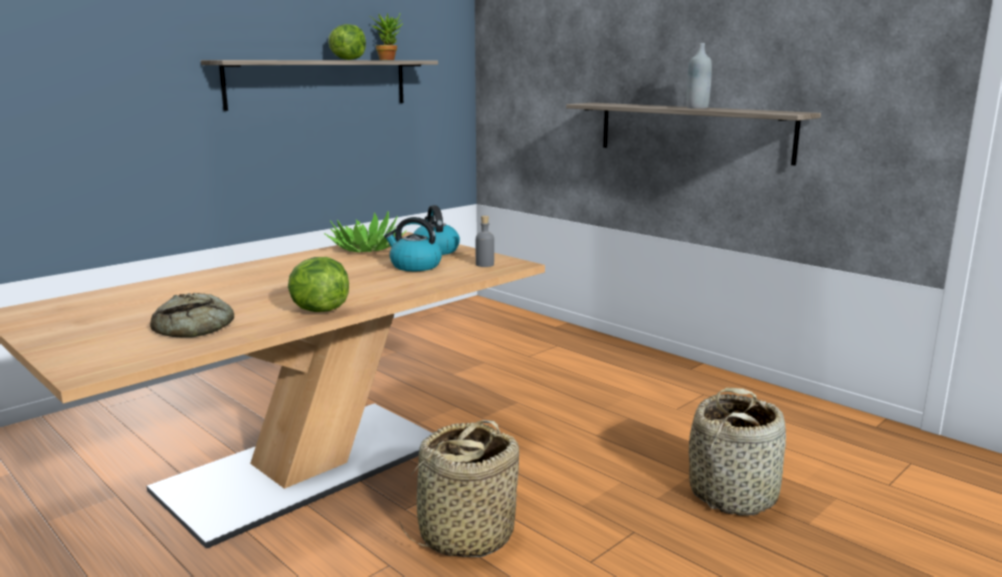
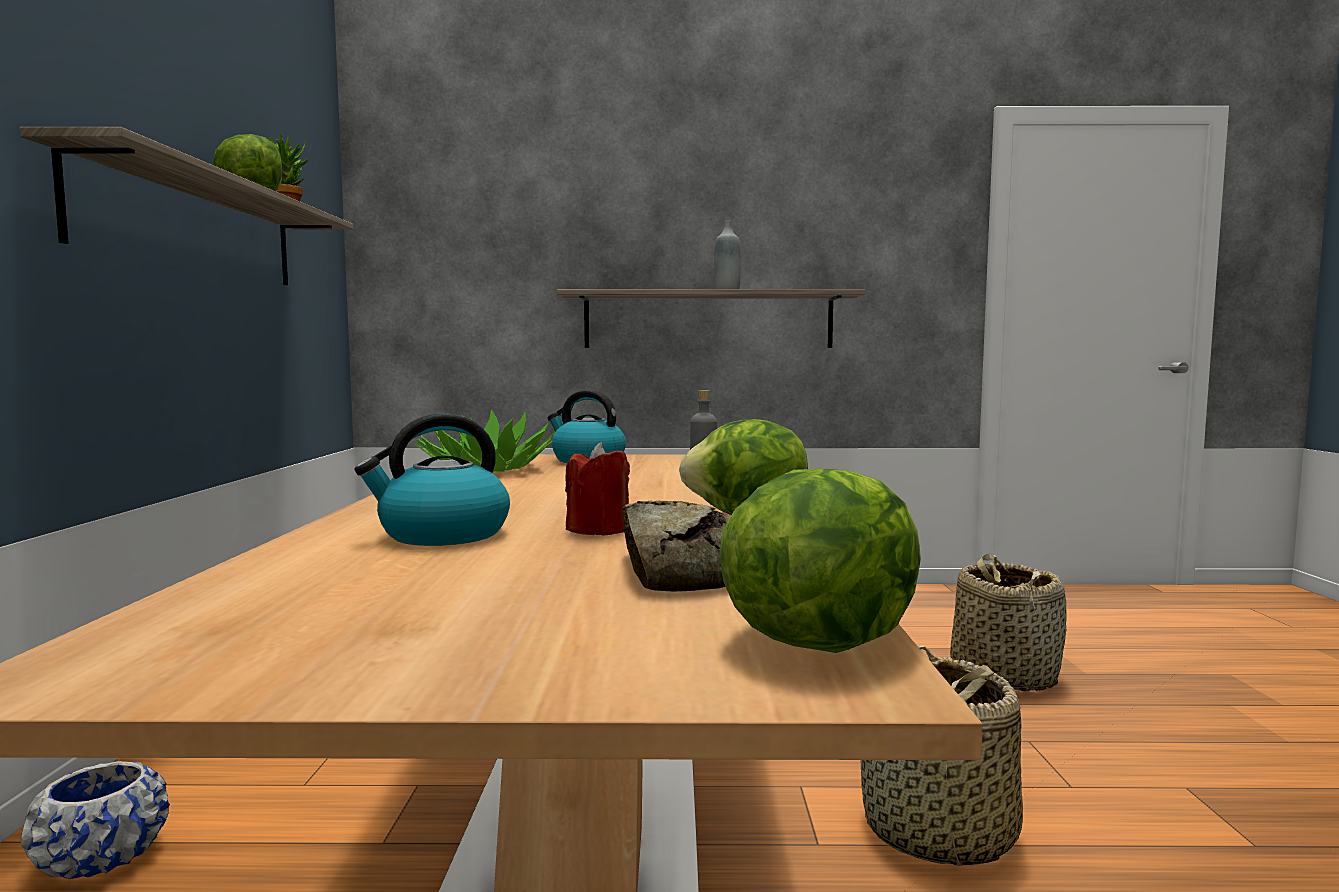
camera: 45 degrees left, 10 degrees down
(122, 361) = (819, 640): none -> lettuce
(204, 391) = (101, 858): none -> blue planter
(252, 300) = (598, 530): none -> red candle
(414, 266) = (635, 472): kettle -> kettle (442, 535)

